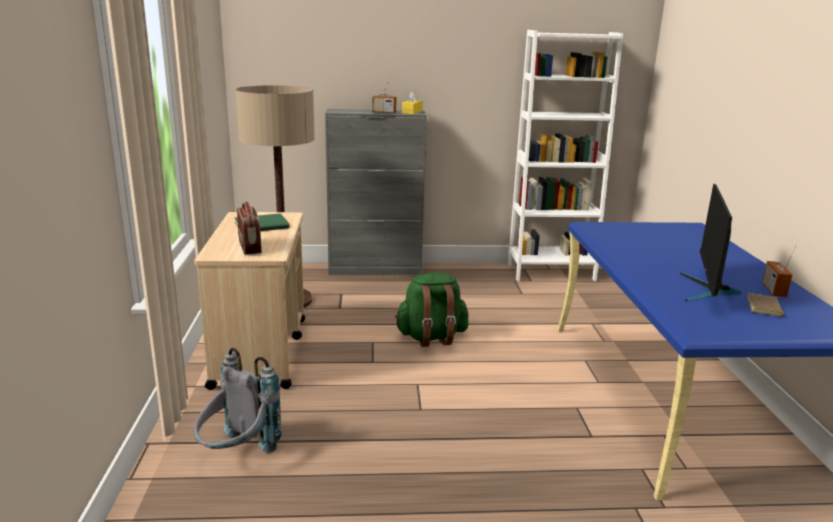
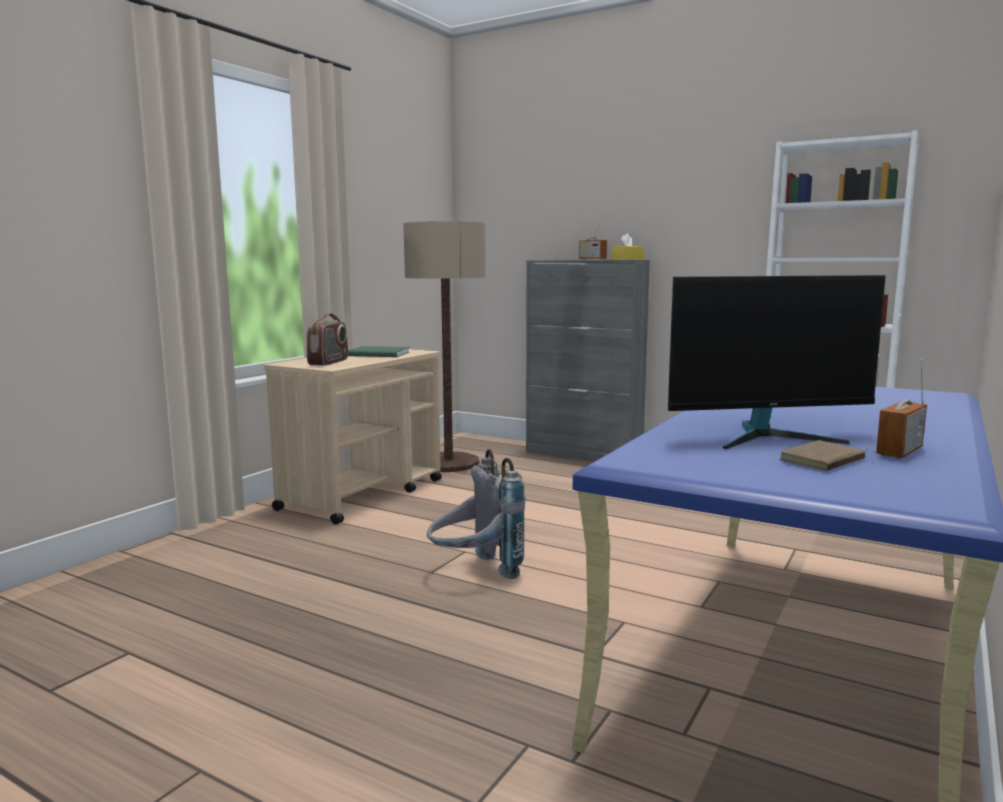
camera: 35 degrees right, 10 degrees down
(237, 455) = (215, 559): grey backpack -> grey backpack (474, 572)
(431, 337) = (549, 518): green backpack -> none
(707, 290) = (768, 436): monitor -> monitor turned 150 degrees counterclockwise

